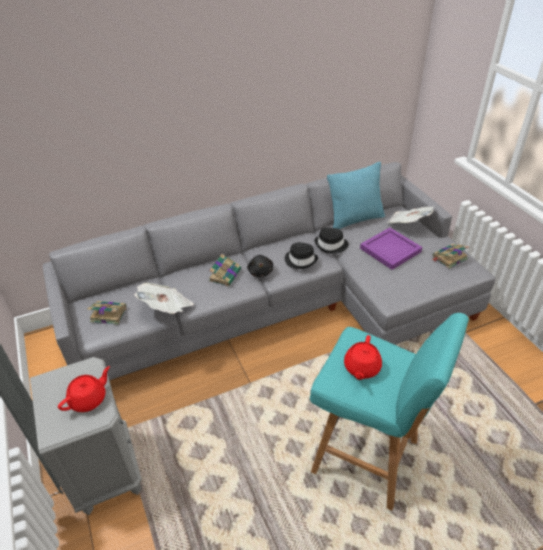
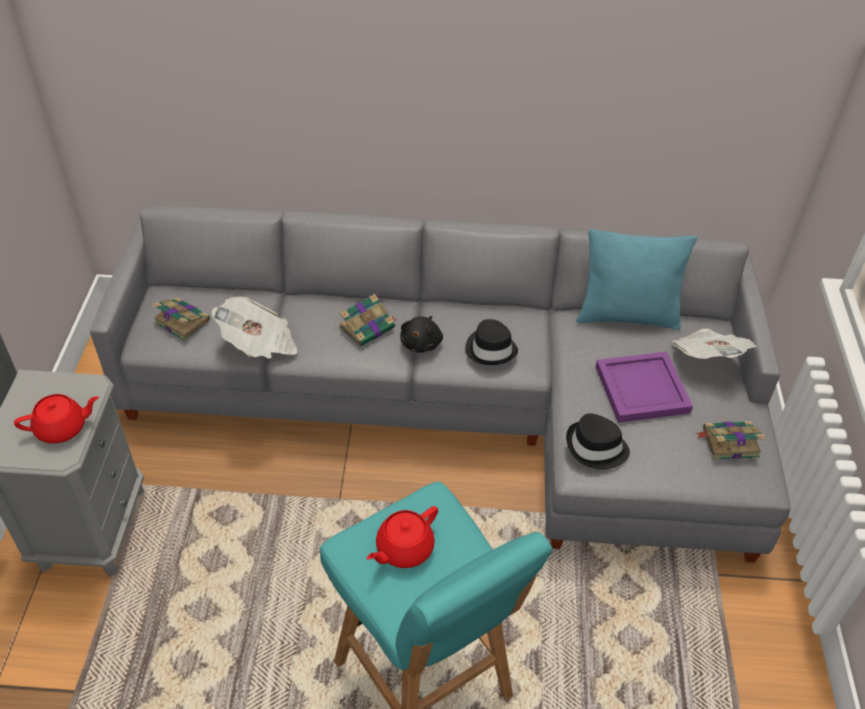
camera: 25 degrees right, 5 degrees up
(331, 245) = (555, 344): black hat -> black hat (596, 448)

